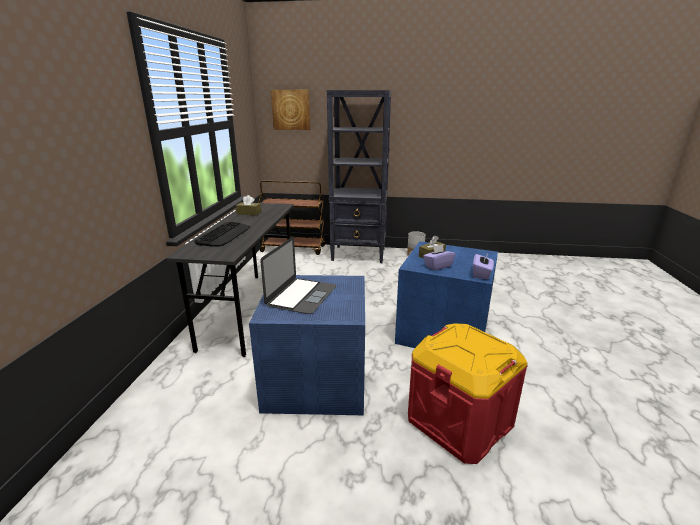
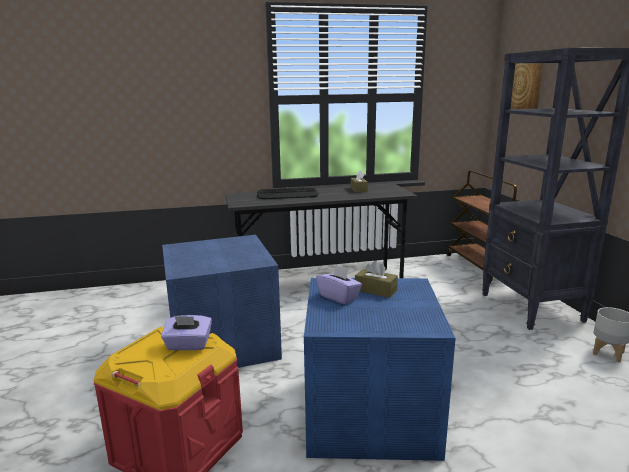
camera: 70 degrees right, 5 degrees down
(302, 295) = (216, 250): laptop -> none
(481, 274) = (334, 327): purple tissue box -> purple tissue box (188, 345)

